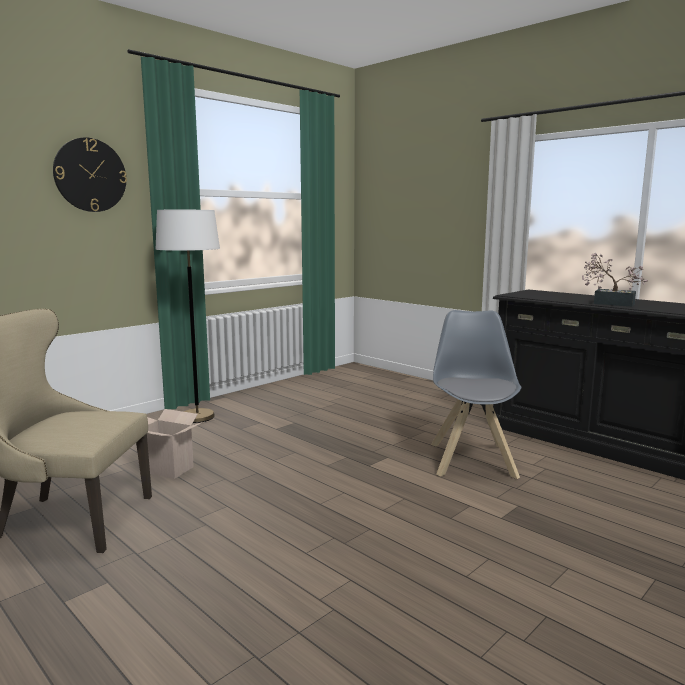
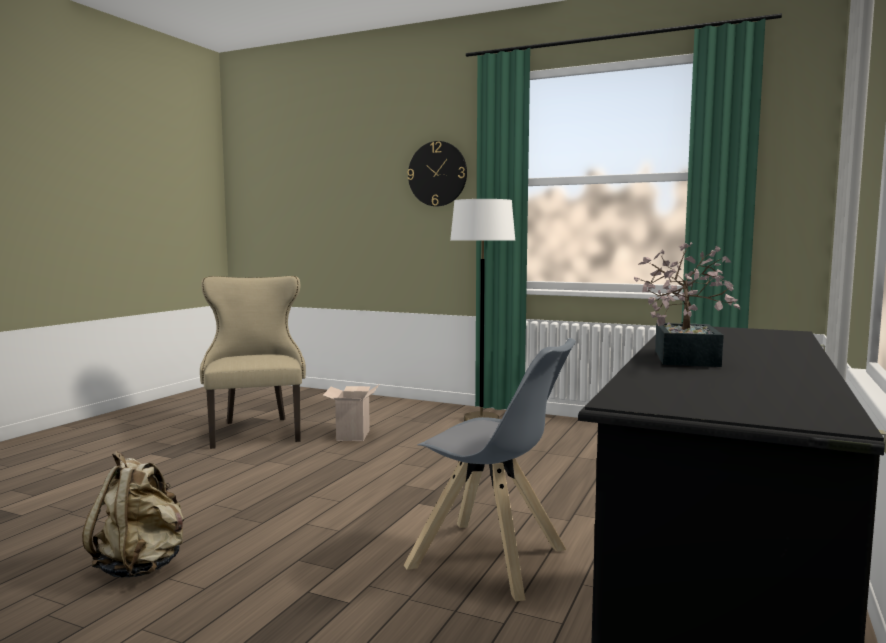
camera: 70 degrees right, 5 degrees down
(438, 591) = (141, 566): none -> beige backpack
(472, 459) = (491, 560): grey chair -> grey chair turned 45 degrees clockwise

